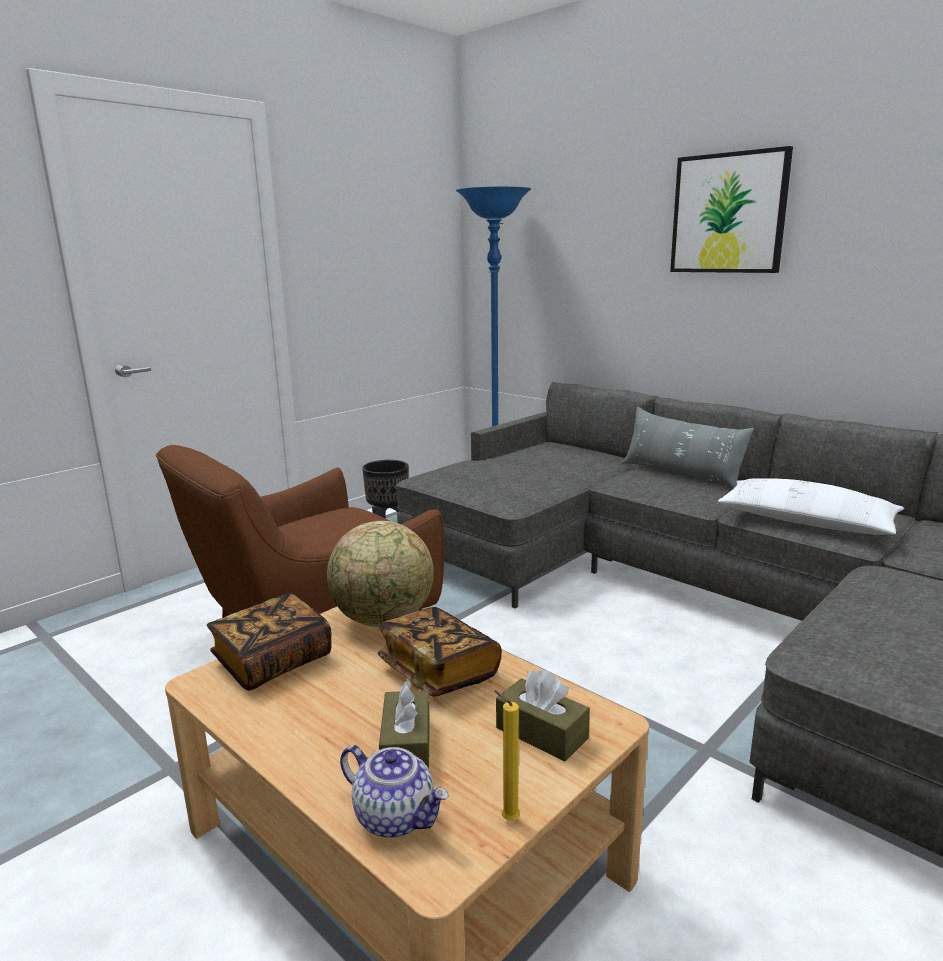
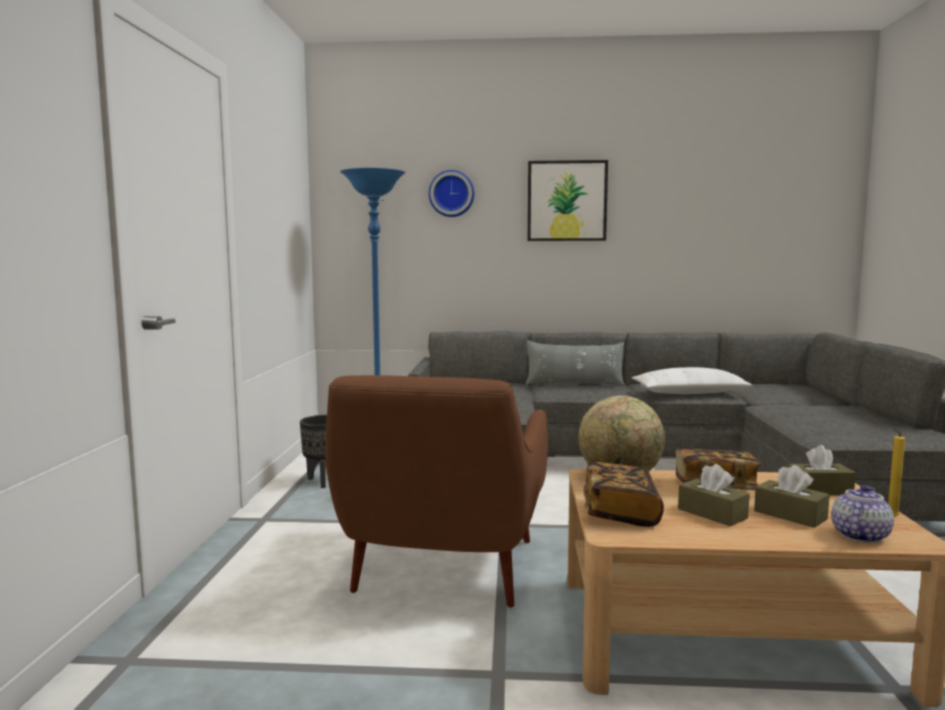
camera: 40 degrees left, 10 degrees down
(340, 703) = (712, 513): none -> brown tissue box
(396, 817) = (859, 535): teapot -> teapot turned 45 degrees counterclockwise
(590, 209) = (451, 194): none -> wall clock

